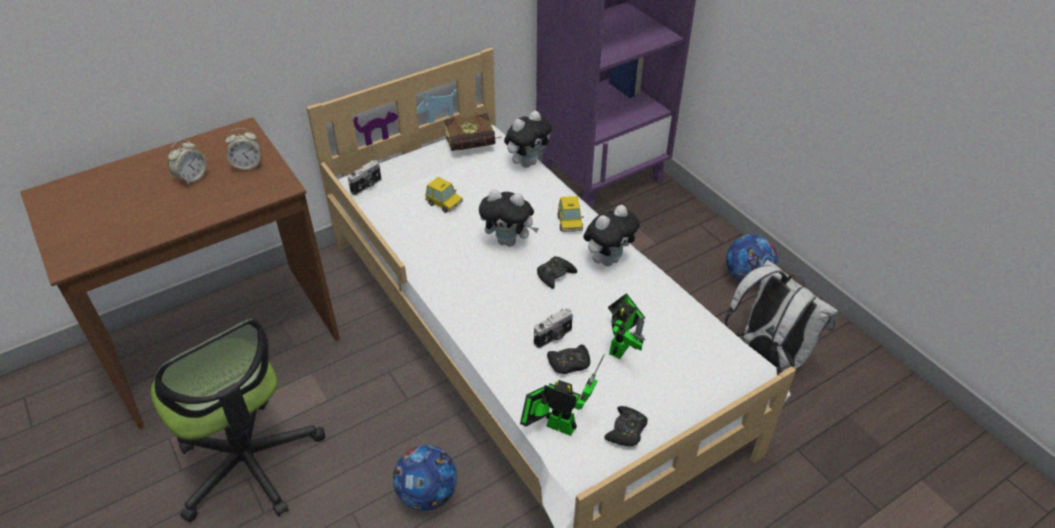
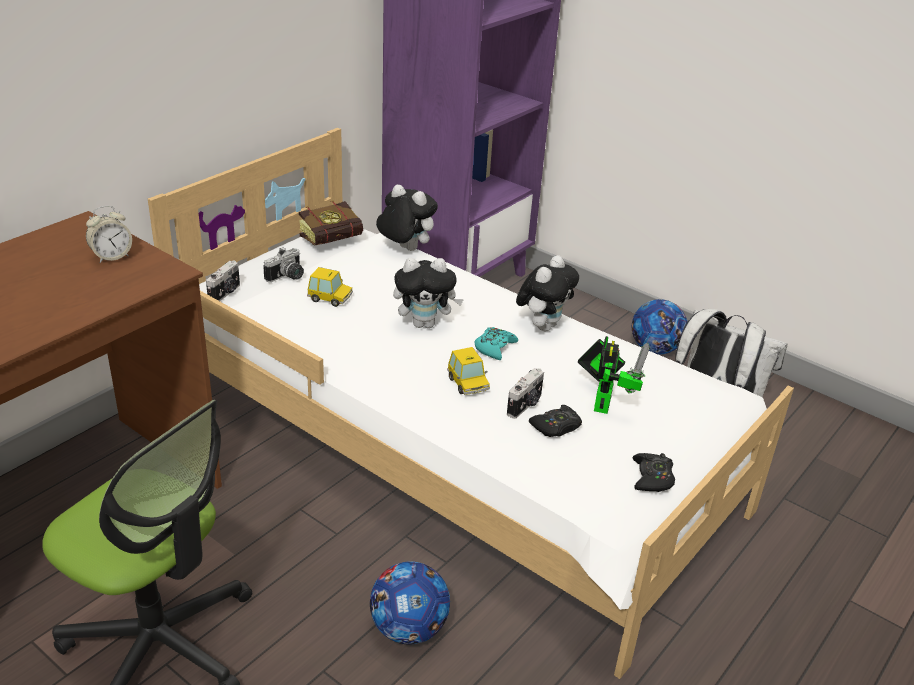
camera: 20 degrees left, 10 degrees down
(192, 178) = (43, 276): alarm clock -> none
(420, 177) = (288, 277): none -> camera
(527, 162) = (405, 249): plush toy -> plush toy turned 90 degrees counterclockwise
(555, 275) = (494, 348): black game controller -> turquoise game controller
(556, 424) = (574, 486): toy robot -> none
(570, 223) = (483, 298): toy car -> toy car (468, 383)

